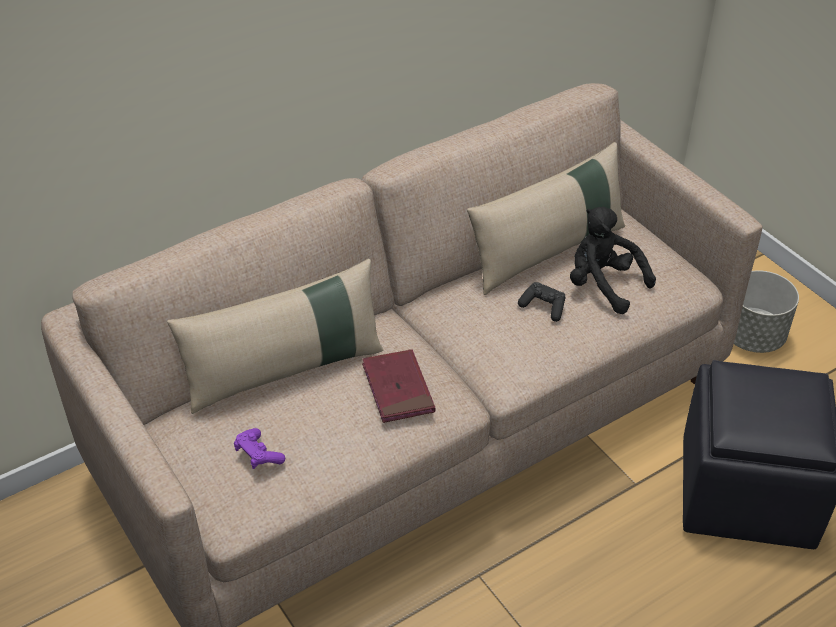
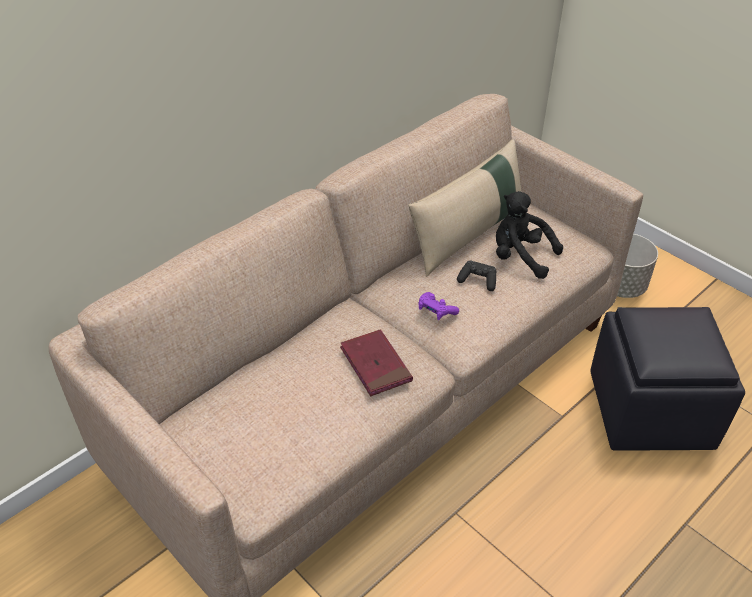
camera: 10 degrees left, 0 degrees up
(258, 455) = (266, 440): purple game controller -> purple game controller (436, 311)
(285, 370) = (273, 361): beige pillow -> none

